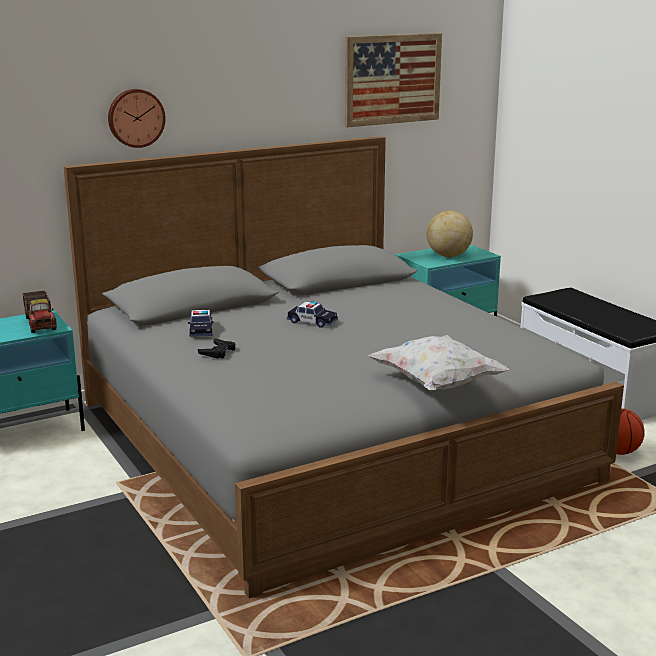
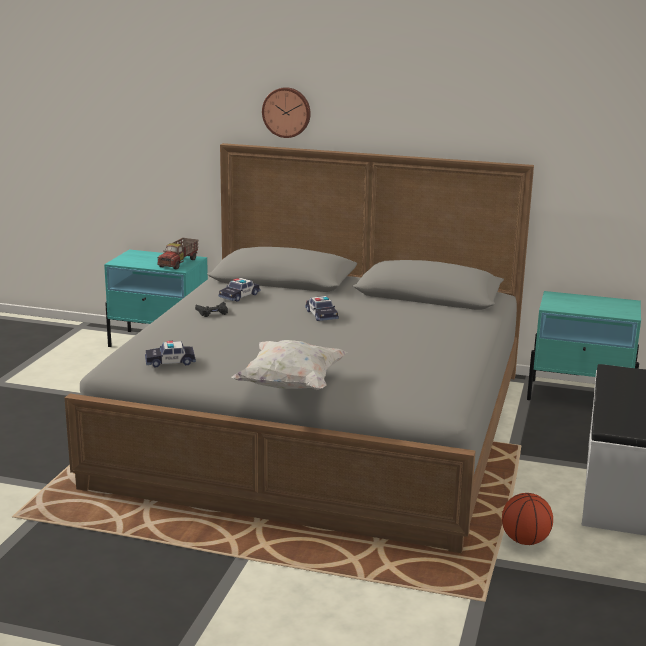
camera: 45 degrees right, 0 degrees up
(302, 406) = (170, 362): none -> toy car
(392, 79) = (556, 108): picture -> none
(448, 256) = (587, 305): globe -> none

